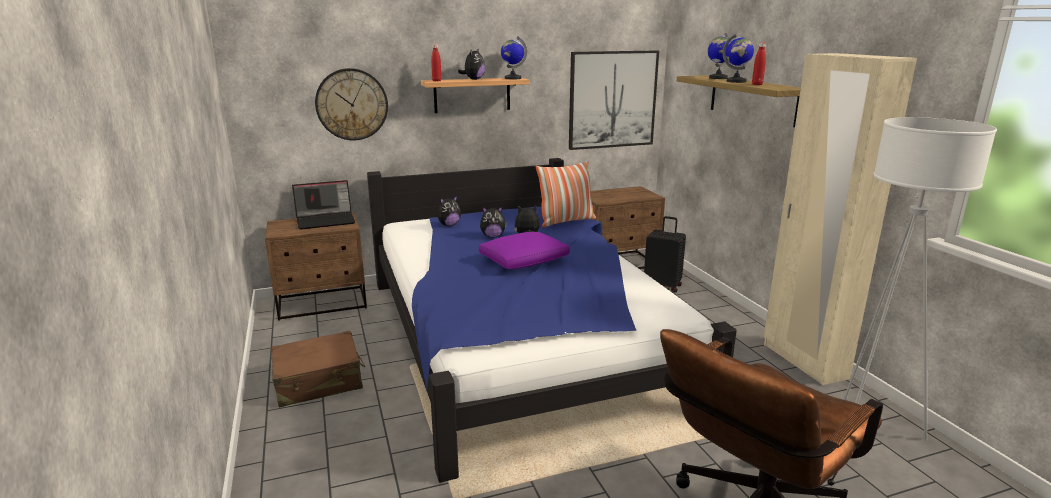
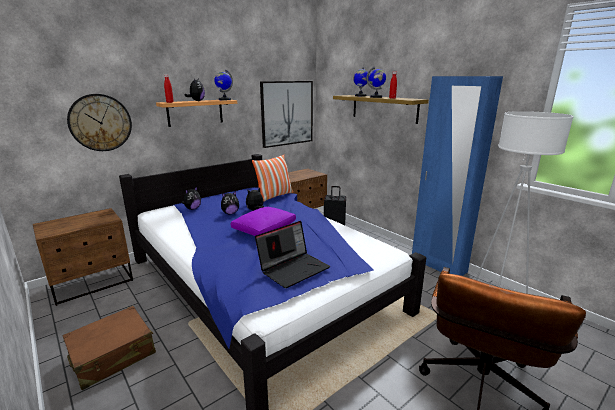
camera: 20 degrees left, 0 degrees up
(326, 220) = (89, 217): laptop -> laptop (294, 268)
(803, 361) = (438, 265): beige wardrobe -> blue wardrobe

